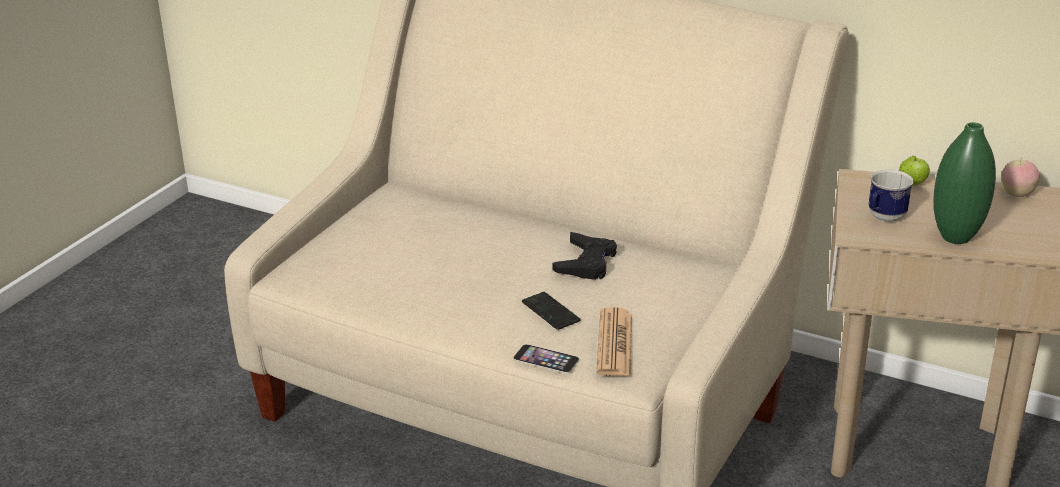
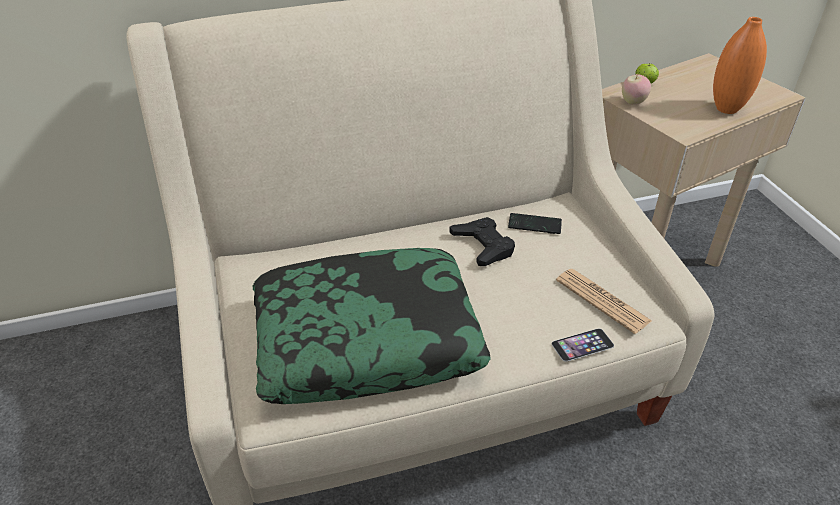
camera: 45 degrees left, 10 degrees up
(401, 273) = (367, 339): none -> pillow
(550, 312) = (525, 302): phone -> phone (534, 225)
(883, 219) = (675, 115): mug -> none
(955, 237) = (726, 109): green vase -> orange vase
(1017, 194) = (699, 67): apple -> apple (633, 102)

